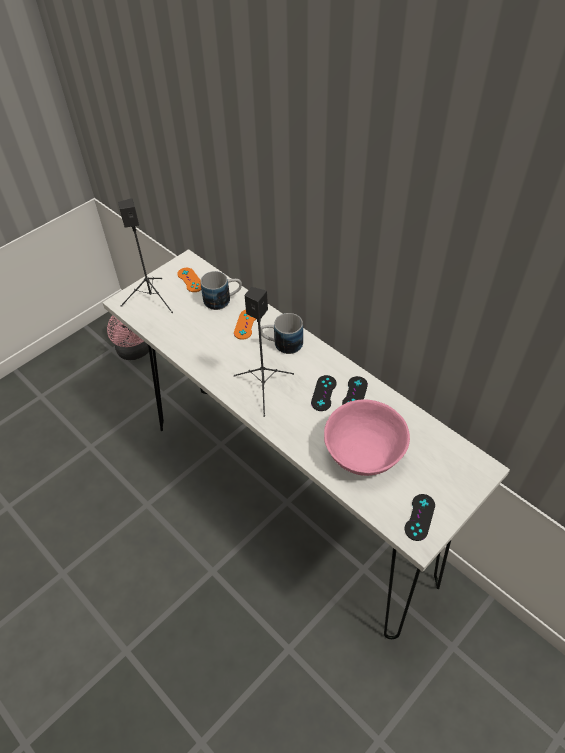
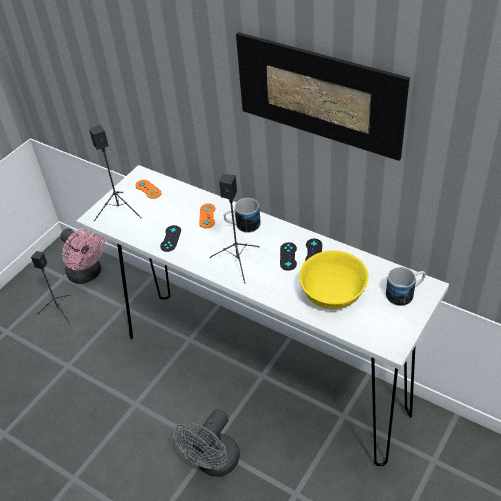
camera: 10 degrees left, 5 degrees down
(98, 384) = (59, 311): none -> black speaker
(210, 592) = (214, 463): none -> grey fan
(223, 300) = (182, 200): mug -> mug (405, 293)
(364, 453) = (333, 294): pink bowl -> yellow bowl
(388, 206) = (319, 94): none -> picture
(419, 517) = (389, 331): black game controller -> black game controller (170, 238)

